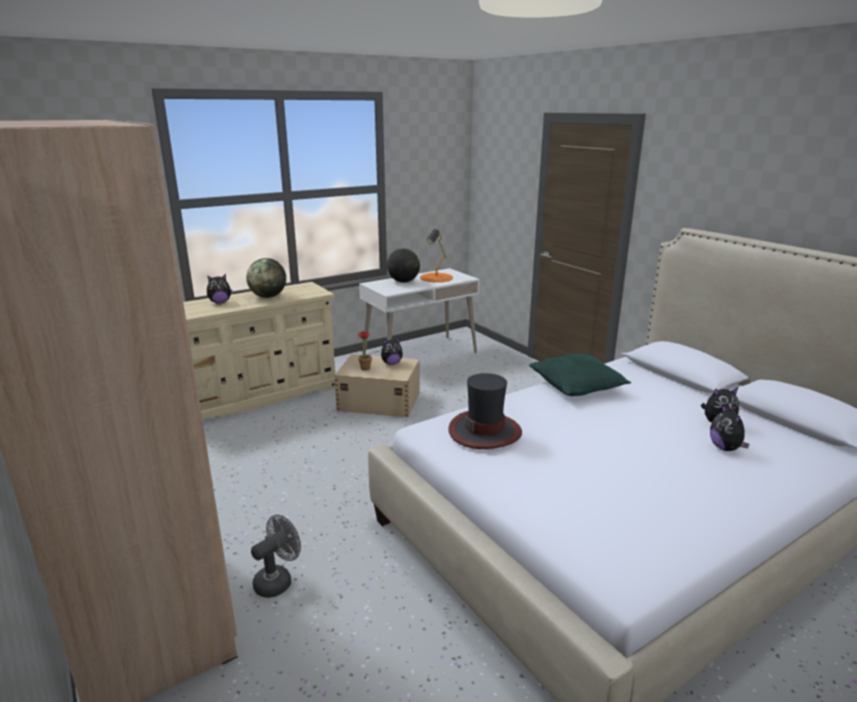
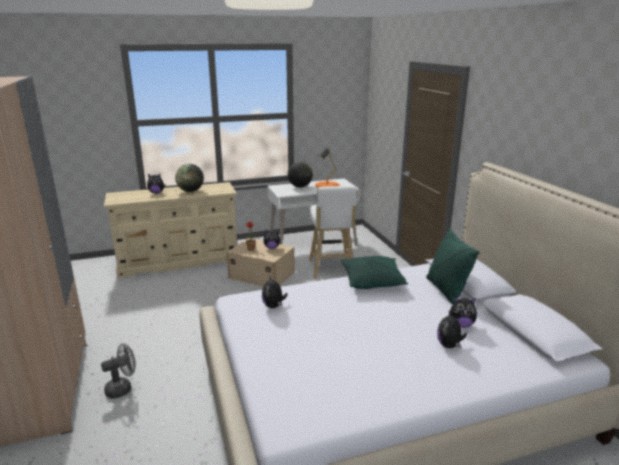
camera: 15 degrees right, 0 degrees up
(464, 384) = (331, 269): none -> white stool
(485, 431) = (274, 306): hat -> plush toy
(667, 386) = (446, 290): none -> green pillow

